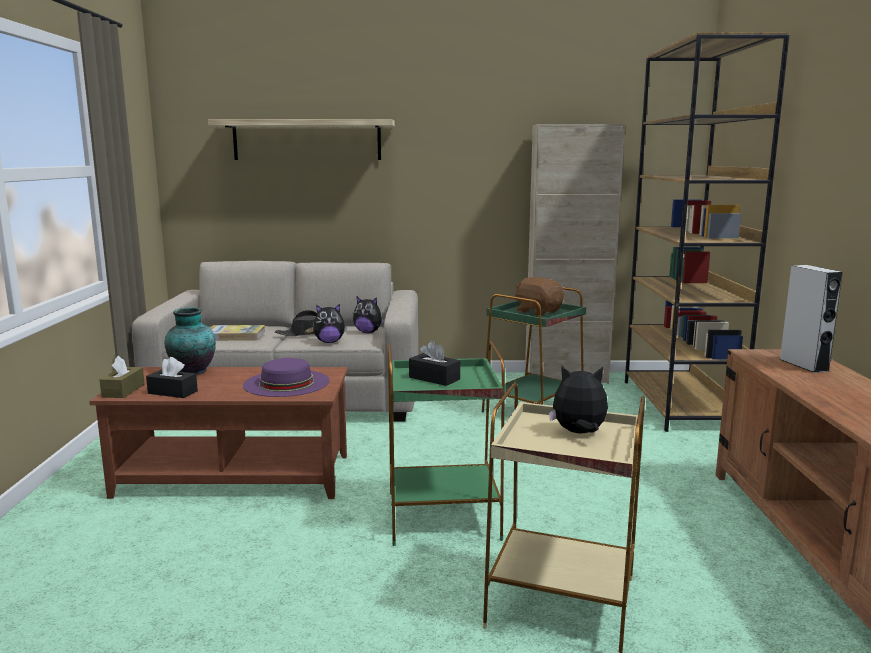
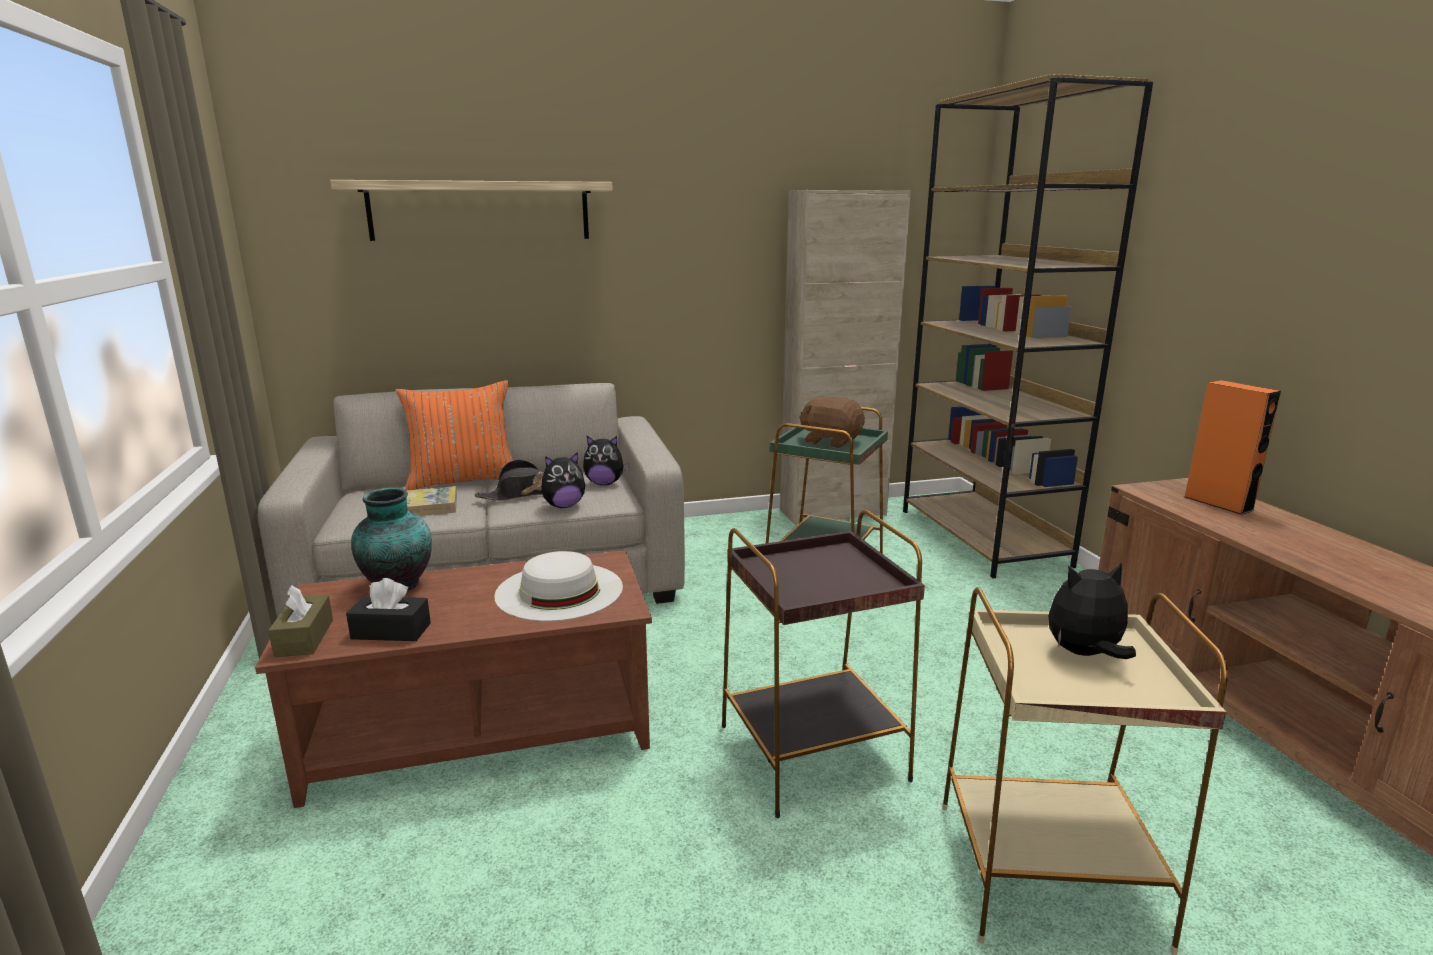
camera: 15 degrees left, 5 degrees up
(276, 325) = (463, 481): none -> orange pillow
(286, 383) = (559, 591): purple hat -> white hat
(434, 378) = (806, 573): black tissue box -> none
(444, 516) = (814, 752): green side table -> brown side table
(803, 365) = (1218, 503): grey speaker -> orange speaker

